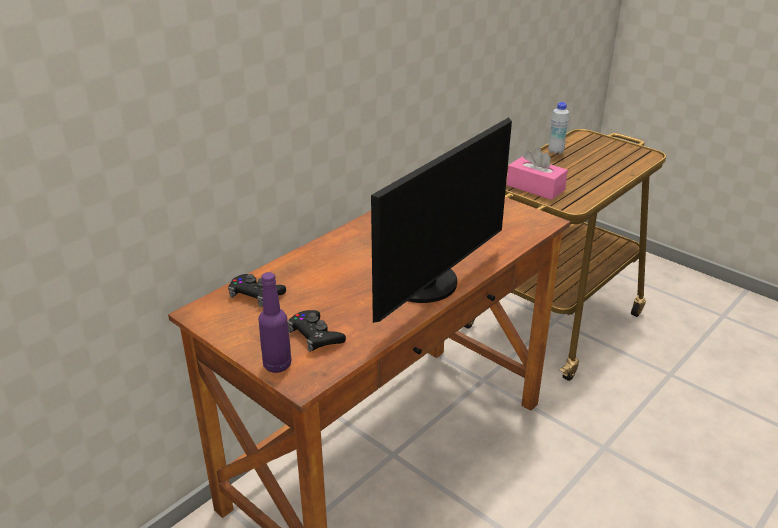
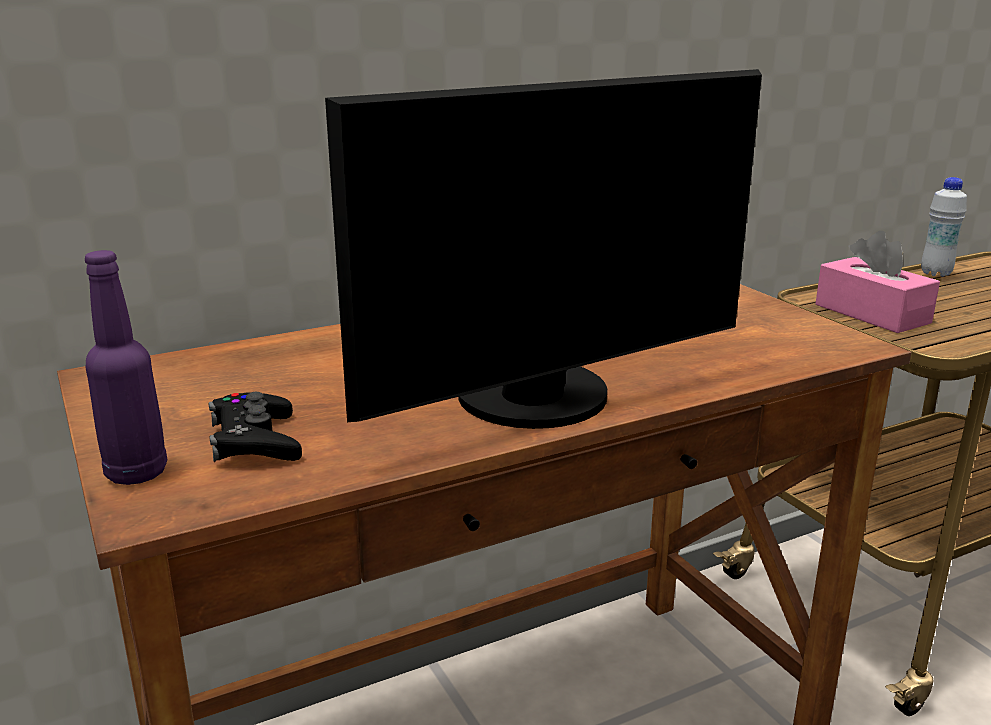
camera: 20 degrees right, 10 degrees down
(256, 294) = (222, 367): black game controller -> none

